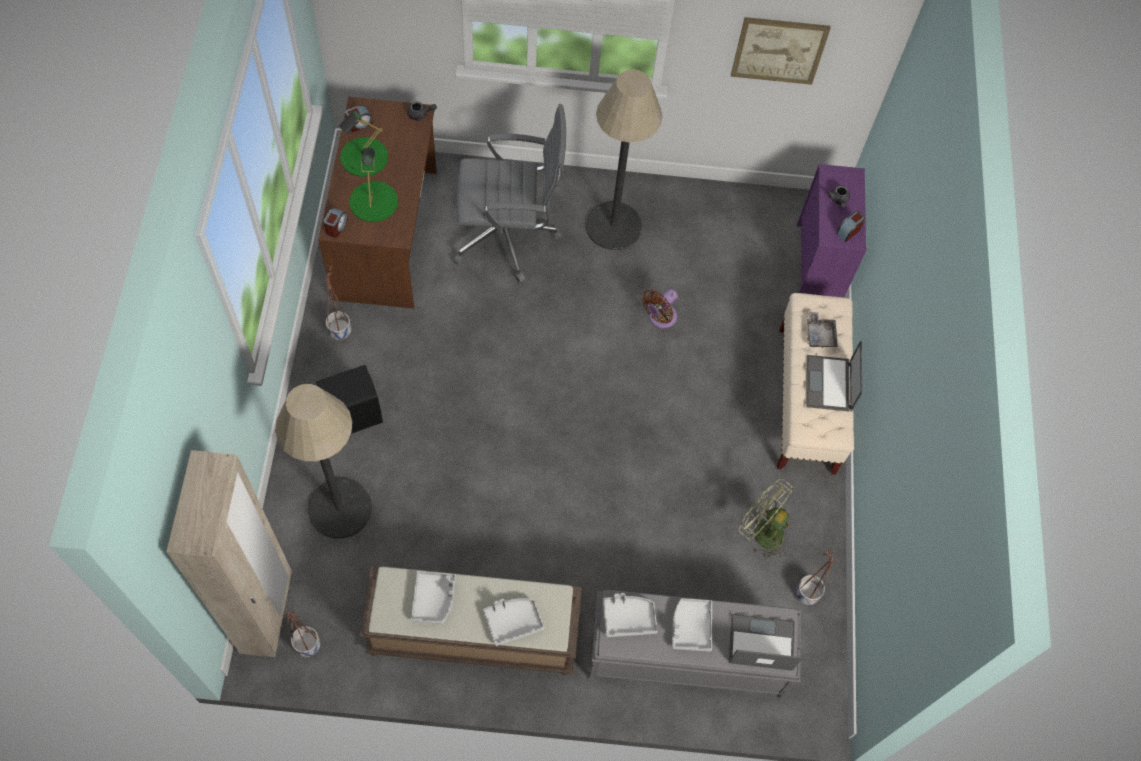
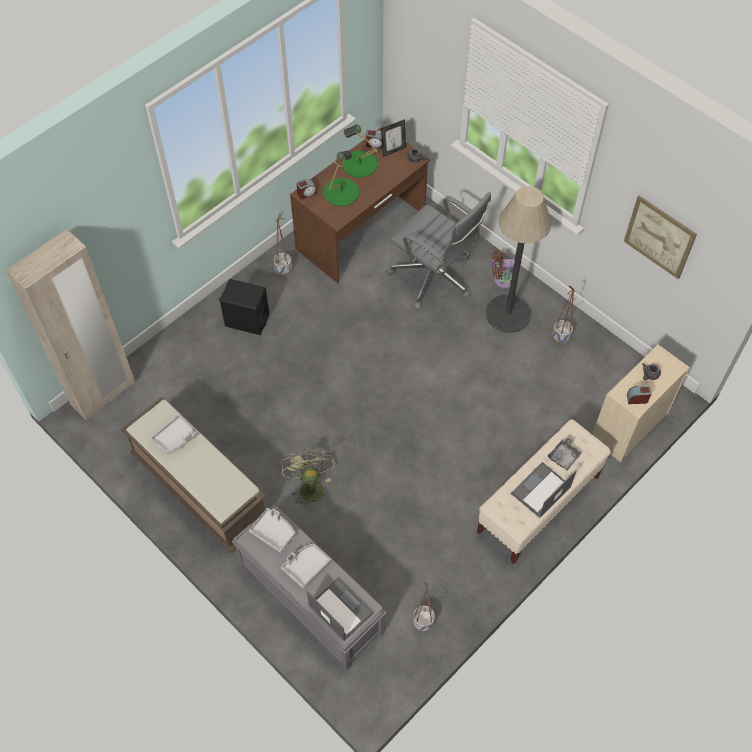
camera: 45 degrees right, 5 degrees down
(308, 645) = (108, 427): planter -> planter (561, 337)
(339, 508) = (193, 366): floor lamp -> none
(386, 119) = (393, 150): none -> picture frame
(513, 621) = (206, 483): grey tray -> none
(660, 318) = (486, 388): brown fan -> brown fan (502, 279)
(762, 531) = (430, 562): green fan -> green fan (309, 486)
(818, 265) = (629, 426): purple dresser -> beige dresser

